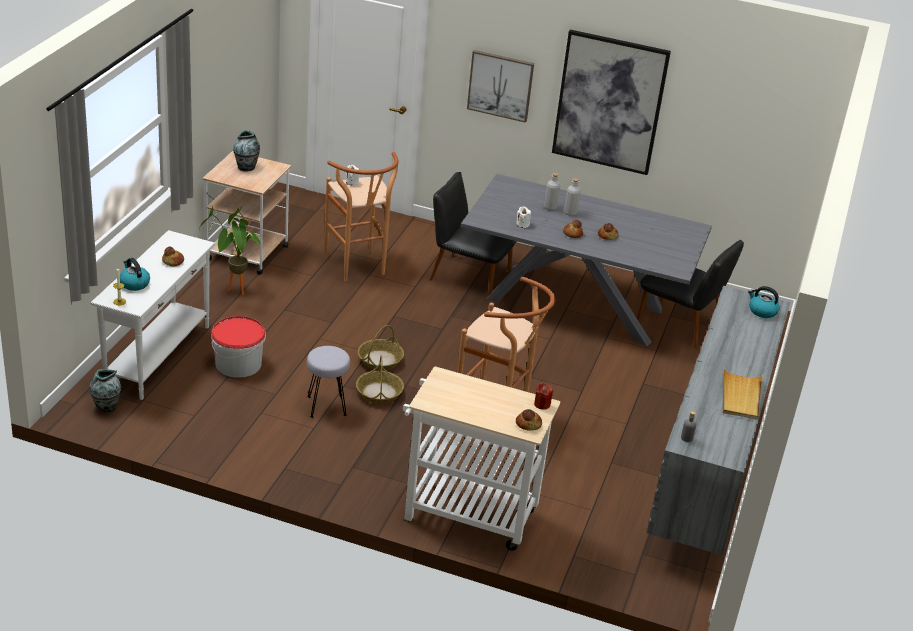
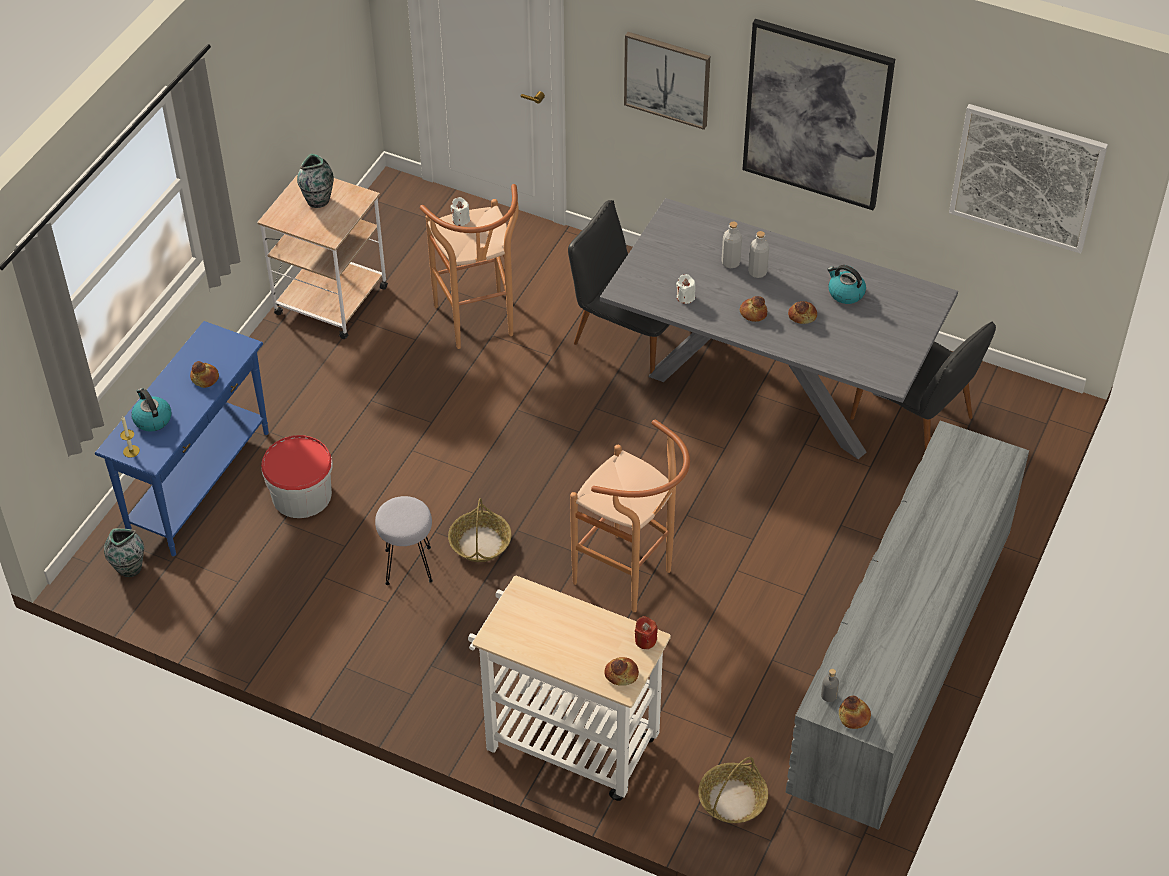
camera: 10 degrees right, 15 degrees up
(157, 356) = (199, 483): white console table -> blue console table
(234, 292) = (307, 371): potted plant -> none
(380, 360) = (488, 487): basket -> basket (732, 800)
(709, 450) = (854, 716): none -> bread
(740, 396) = (918, 623): beige tray -> none
(761, 136) = (1026, 177): none -> picture
(762, 311) = (984, 468): kettle -> kettle (845, 293)

